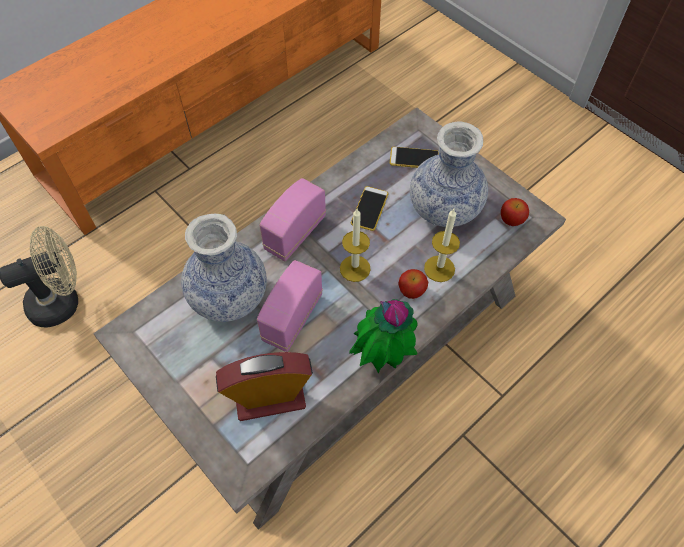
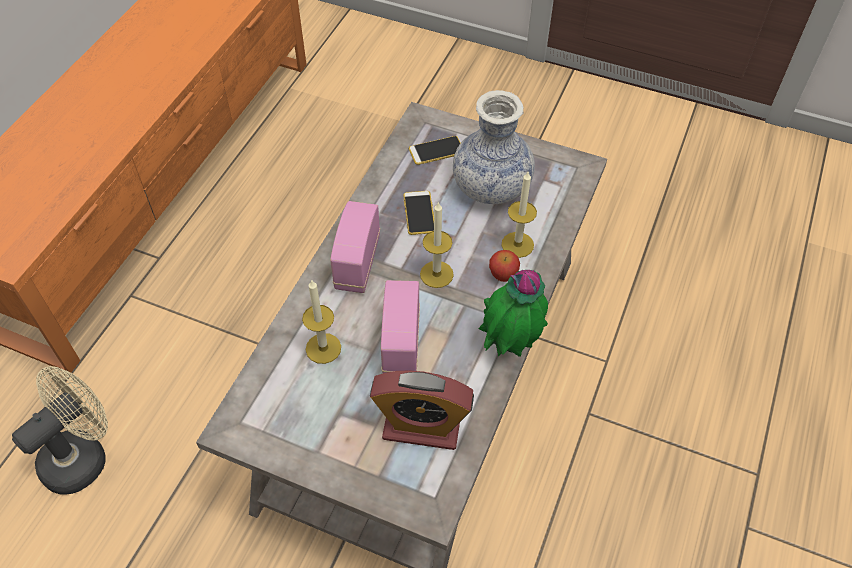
camera: 25 degrees left, 5 degrees down
(229, 296) = (323, 348): vase -> candle
(270, 398) = (421, 427): alarm clock -> alarm clock turned 135 degrees counterclockwise
(511, 220) = (559, 177): apple -> none

